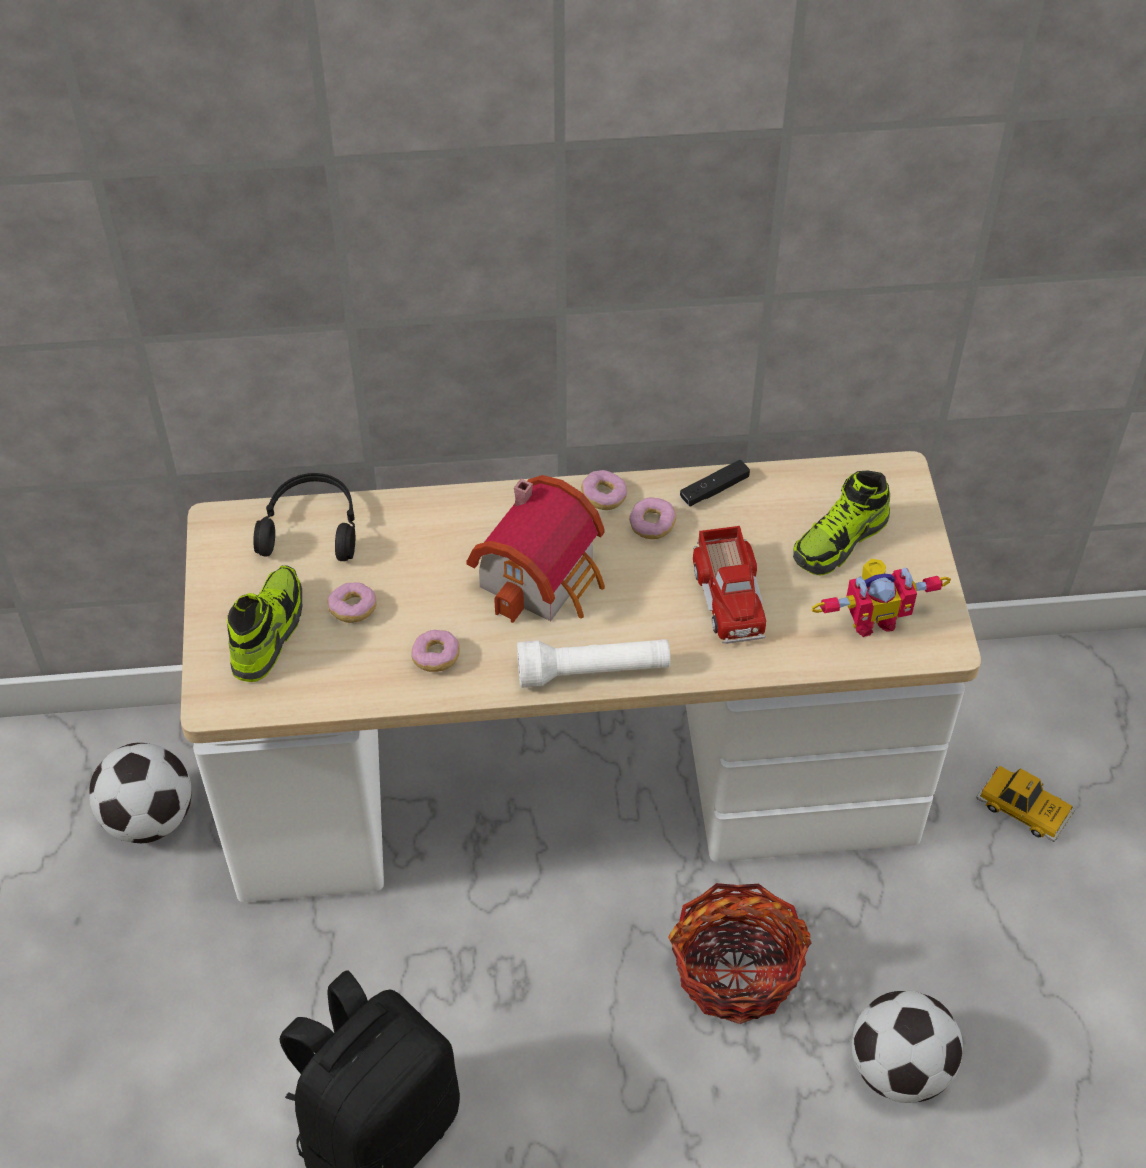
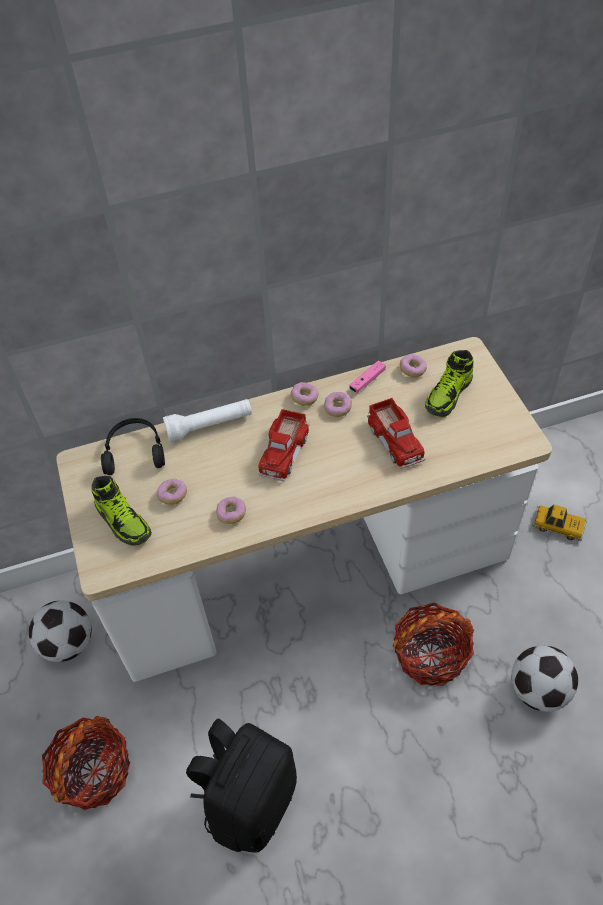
camera: 10 degrees left, 0 degrees up
(145, 1024) = (93, 771): none -> basket
(267, 632) = (123, 521): shoe -> shoe turned 135 degrees clockwise
(544, 576) = (283, 451): toy house -> toy truck
(593, 672) = (329, 502): white flashlight -> white flashlight (210, 426)
(714, 490) = (367, 381): black game controller -> pink game controller
(794, 487) = (412, 370): none -> donut
(872, 618) = (481, 435): toy robot -> none

